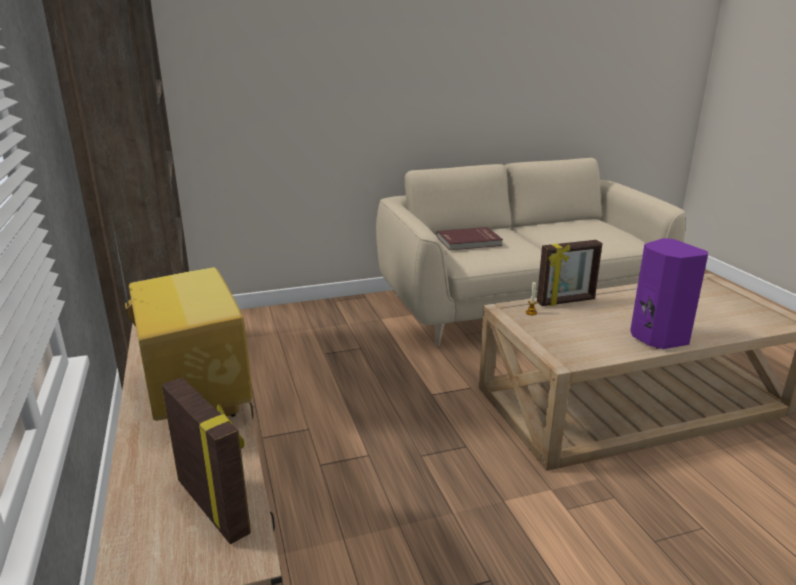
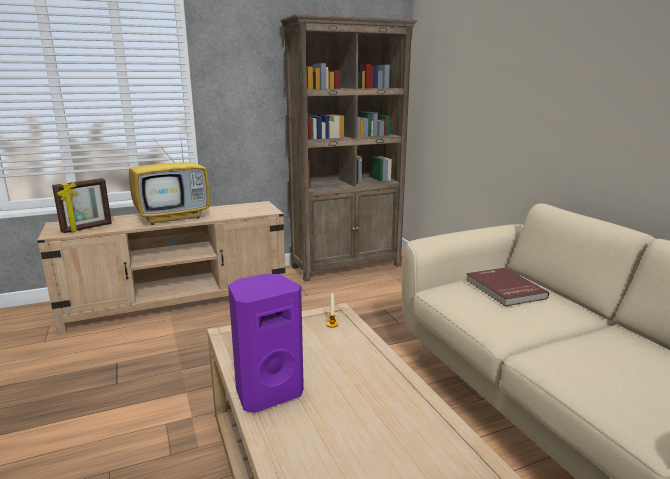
camera: 85 degrees right, 5 degrees down
(566, 302) = (362, 344): picture frame -> none

